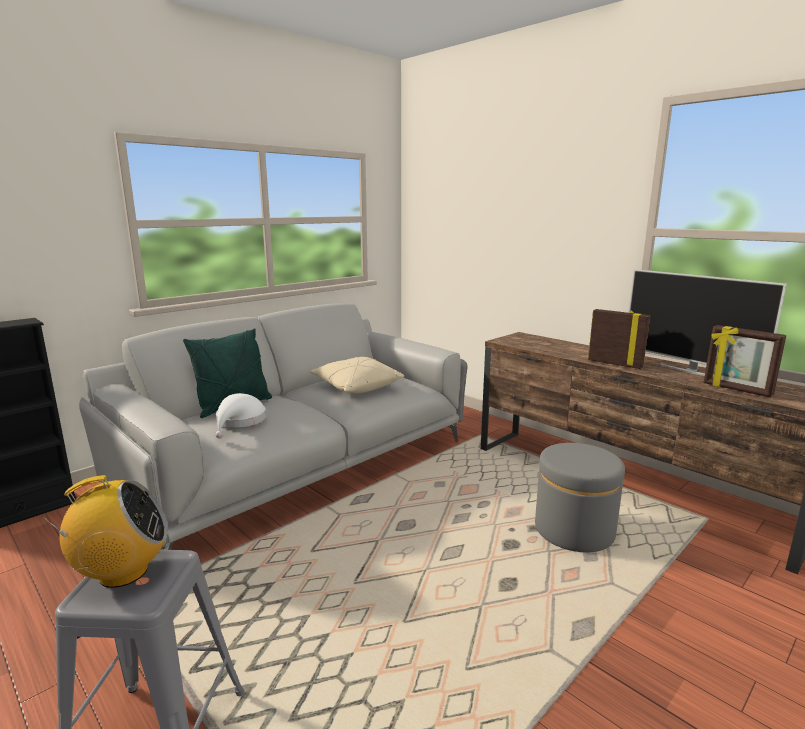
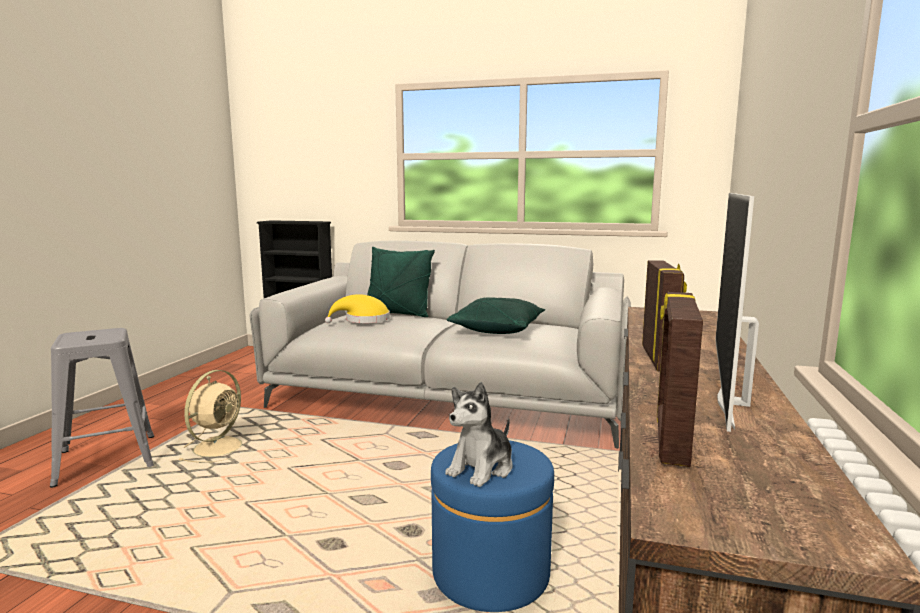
camera: 60 degrees right, 5 degrees down
(122, 573) = (96, 333): radio -> none
(239, 422) = (363, 320): white hat -> yellow hat
(245, 625) = (219, 447): none -> beige fan
(356, 387) = (497, 329): beige pillow -> green pillow
(574, 530) = (490, 573): grey ottoman -> blue ottoman
(590, 463) = (482, 468): none -> plush toy

